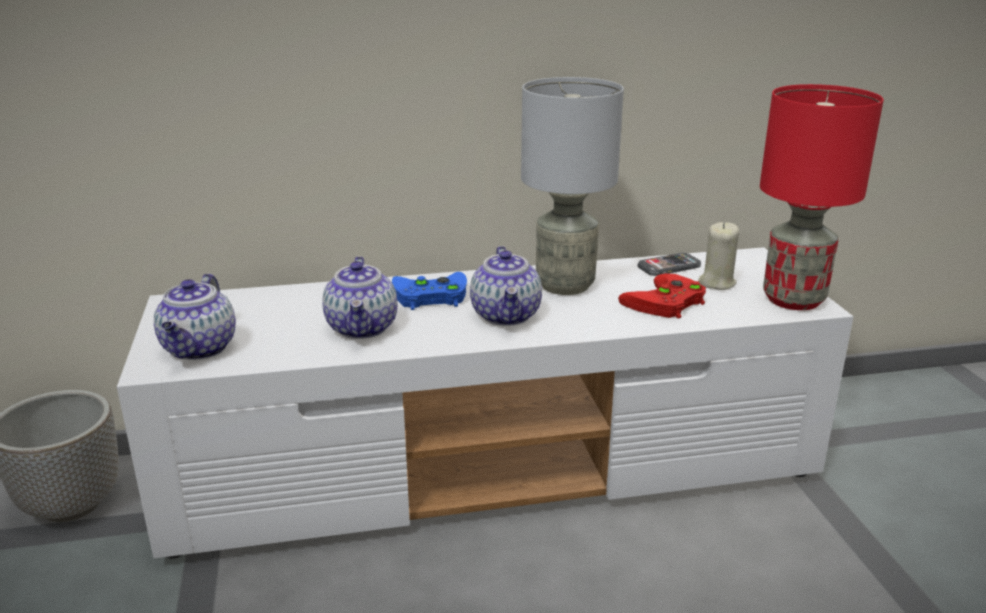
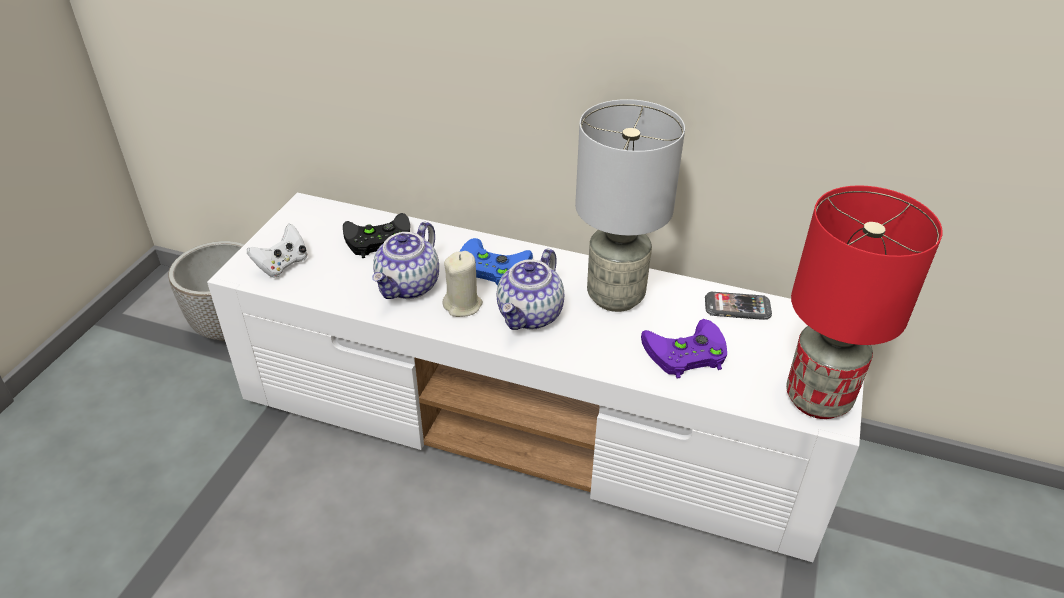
camera: 30 degrees right, 15 degrees up
(199, 349) = (282, 265): teapot -> white game controller
(287, 307) = (376, 240): none -> black game controller
(665, 303) = (684, 354): red game controller -> purple game controller
(716, 282) = (762, 346): beige candle -> beige candle (463, 305)

